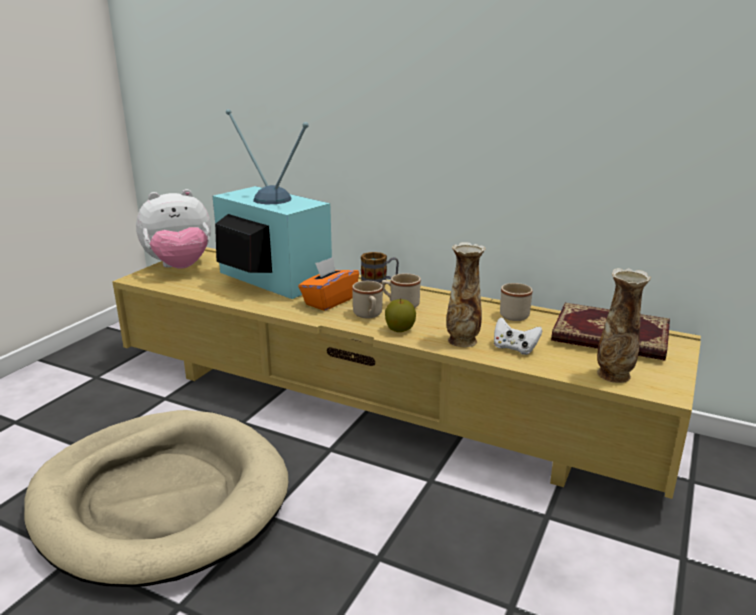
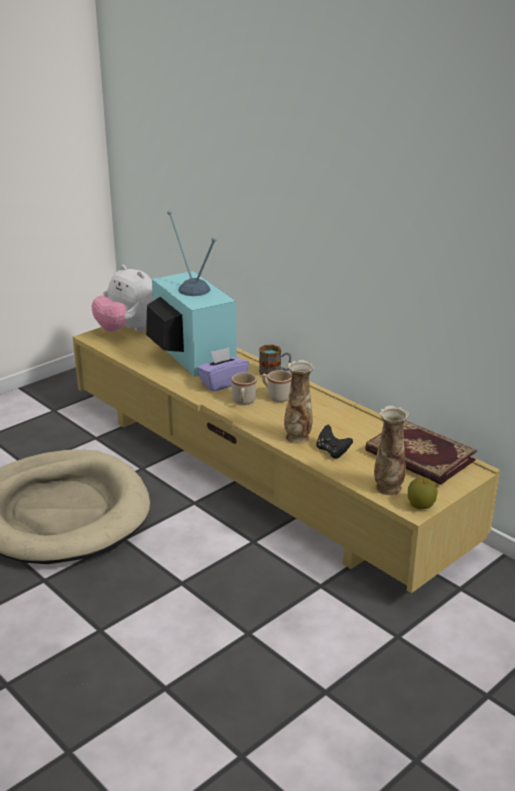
camera: 20 degrees right, 5 degrees up
(180, 268) = (128, 331): plush toy -> plush toy turned 45 degrees clockwise
(329, 301) = (222, 383): orange tissue box -> purple tissue box
(400, 329) = (257, 419): apple -> apple (420, 505)
(513, 314) = (361, 421): beige mug -> none
(514, 348) = (332, 451): white game controller -> black game controller

